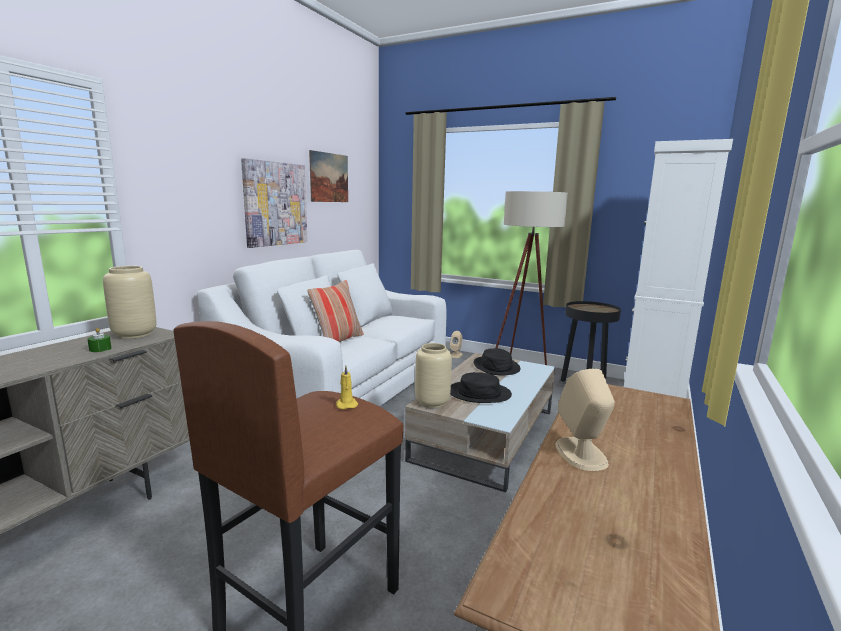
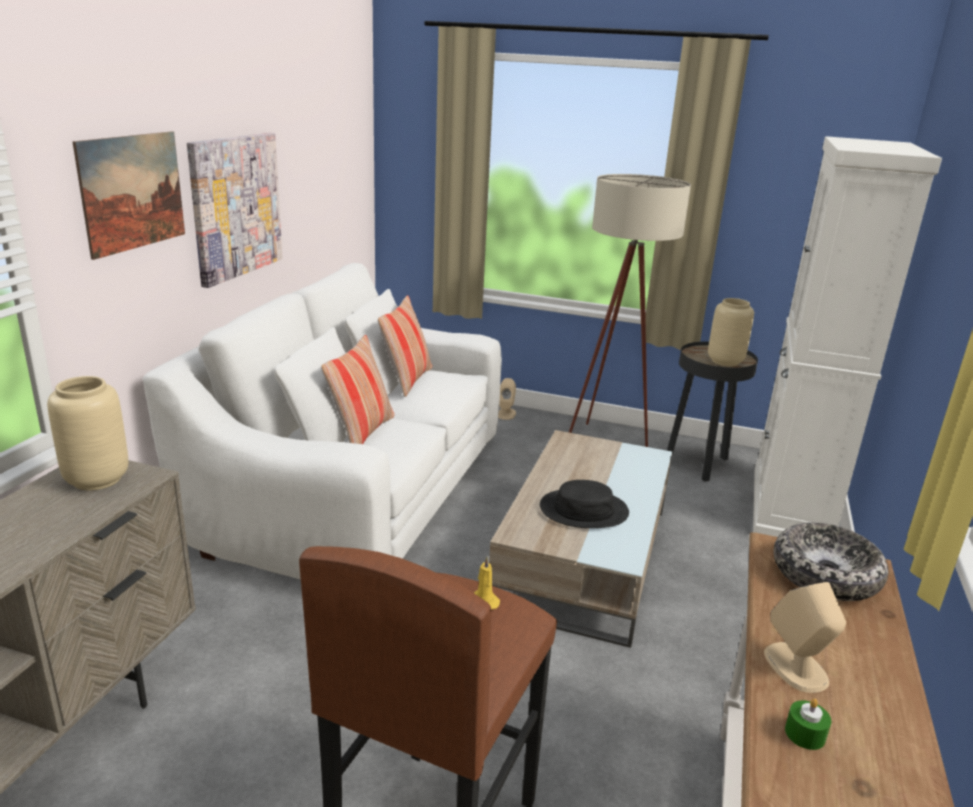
camera: 10 degrees left, 10 degrees up
(100, 349) = (69, 518): green candle -> green candle (805, 734)
(329, 177) = (307, 143): picture -> picture (133, 192)
(379, 318) = (407, 380): none -> pillow
(433, 402) = (526, 532): beige vase -> beige vase (726, 361)
(496, 367) = (593, 457): black hat -> none
(628, 403) = (825, 575): none -> bowl

